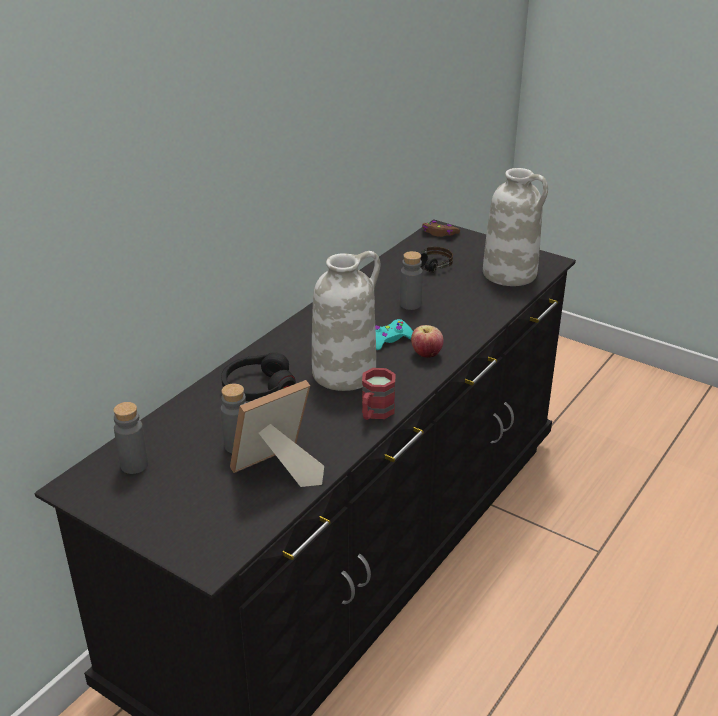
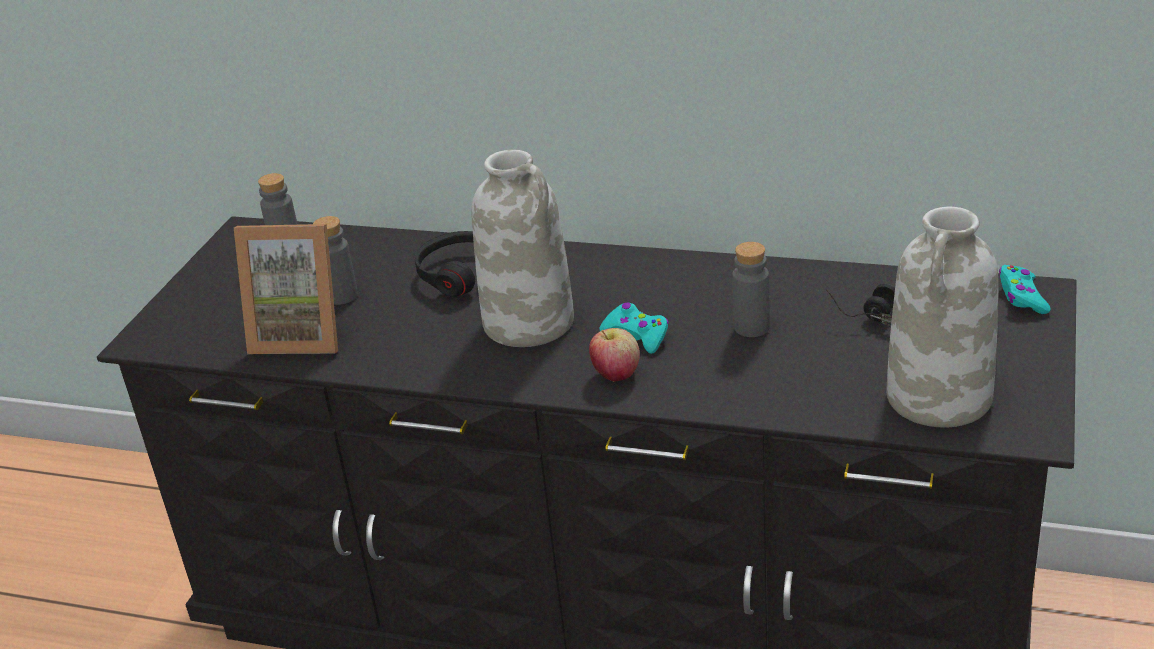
camera: 75 degrees right, 0 degrees up
(277, 471) = (301, 334): picture frame -> picture frame turned 150 degrees clockwise
(375, 413) = (446, 369): red mug -> none
(439, 233) = (1022, 297): brown game controller -> turquoise game controller

